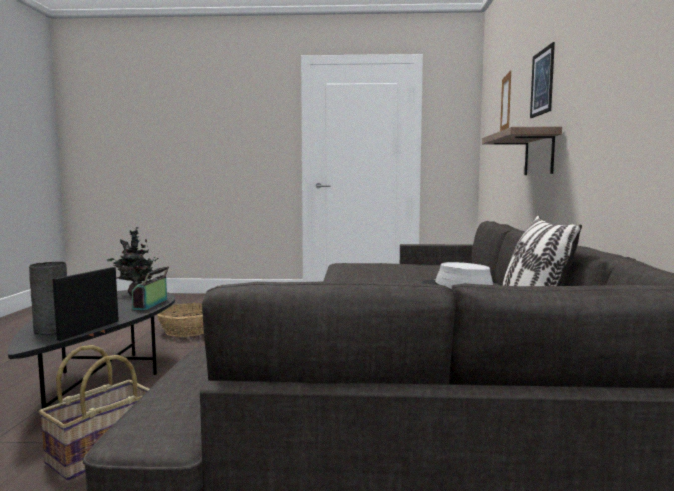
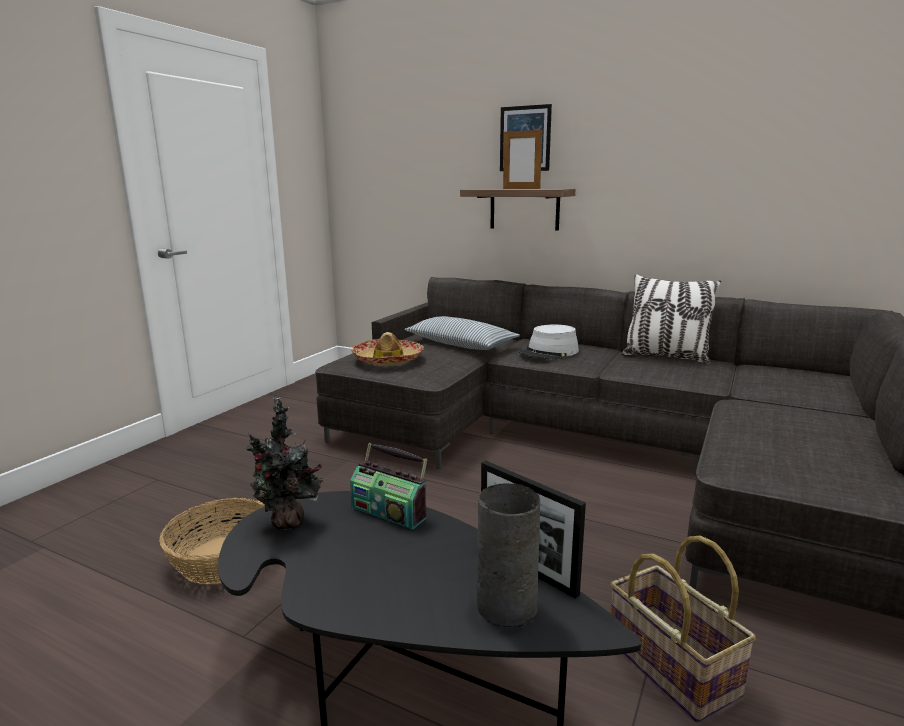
camera: 65 degrees left, 10 degrees up
(361, 266) = (388, 359): none -> hat
(432, 272) = (460, 344): none -> pillow

